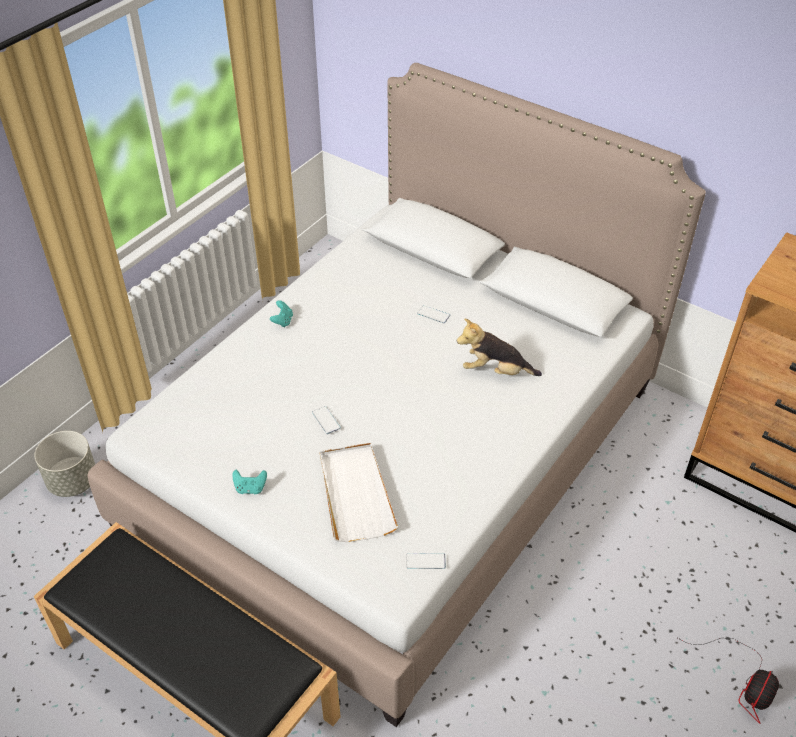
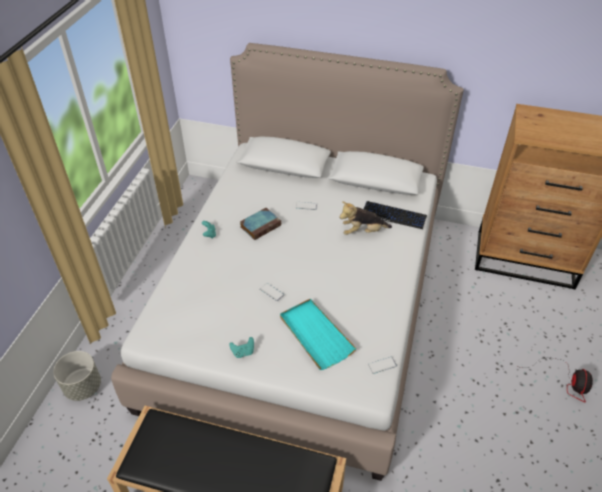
camera: 20 degrees left, 0 degrees up
(355, 494) = (315, 335): white tray -> turquoise tray
(357, 326) = (261, 225): none -> book
(553, 360) = (394, 216): none -> keyboard

